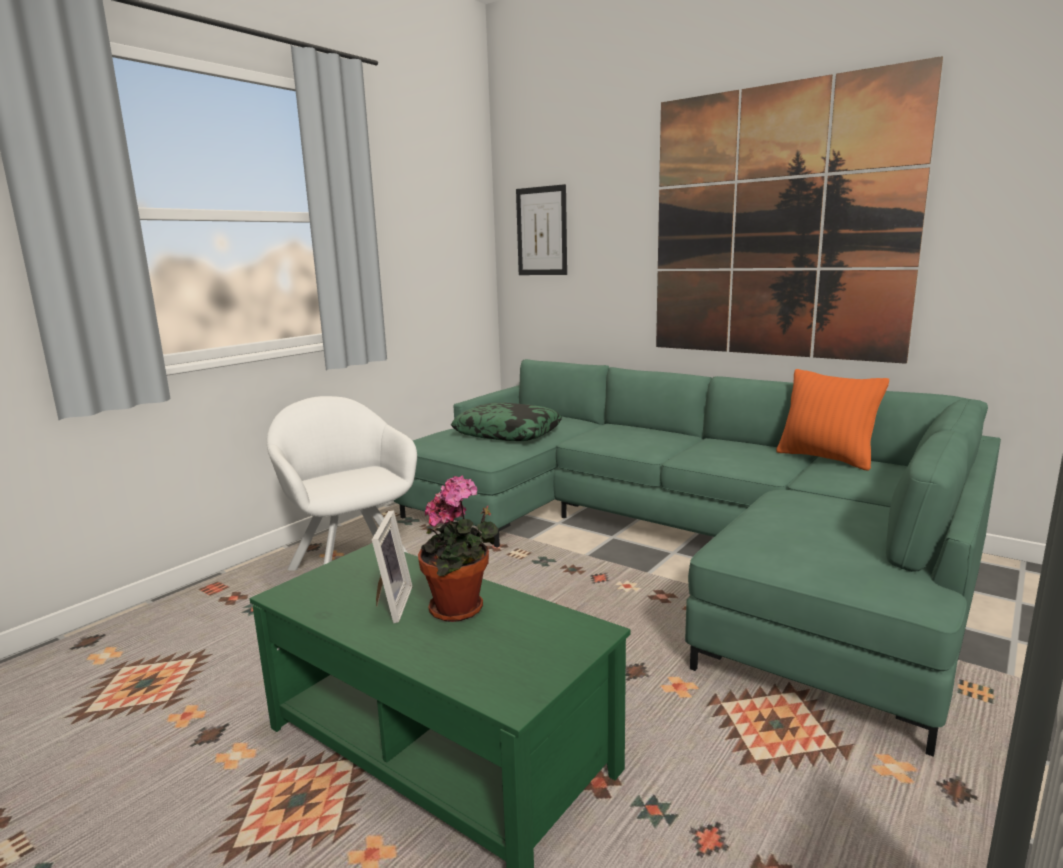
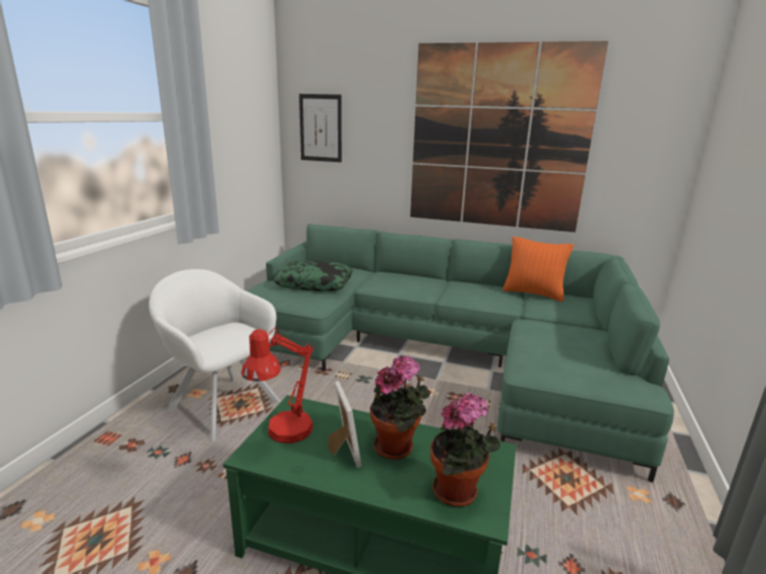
camera: 20 degrees left, 5 degrees up
(337, 579) = (283, 434): none -> red table lamp
(498, 669) = (458, 493): none -> potted plant

